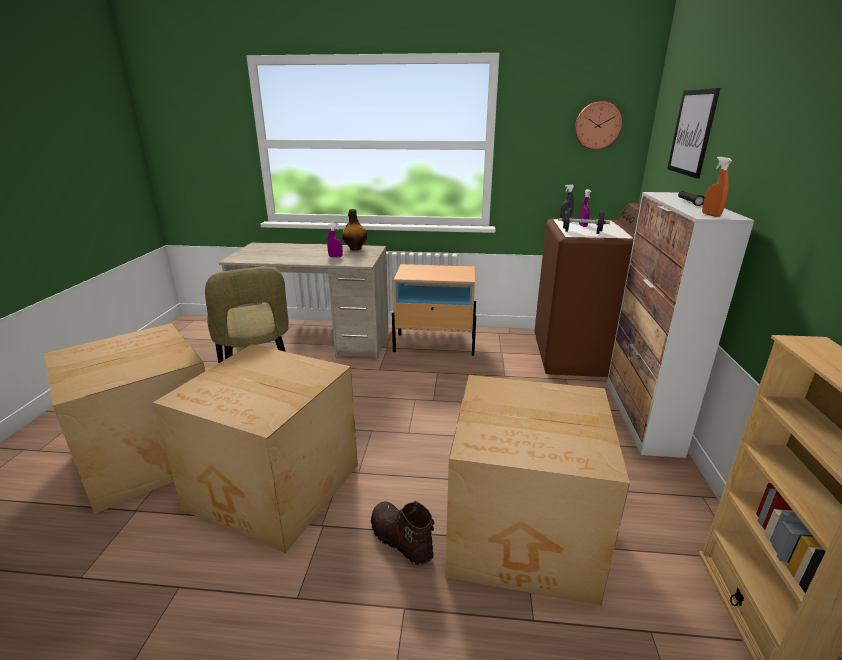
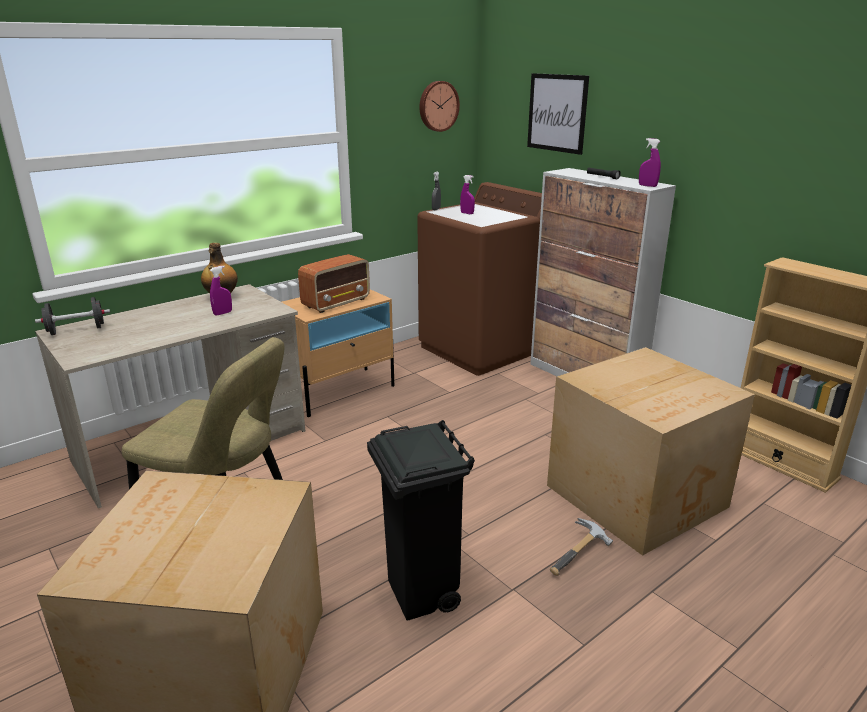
camera: 45 degrees left, 0 degrees up
(275, 488) = (422, 595): cardboard box -> black trash can
(400, 540) = (581, 556): brown boot -> hammer
(434, 274) = (337, 303): none -> radio
(582, 232) = (482, 220): black dumbbell -> black dumbbell (76, 330)
(711, 215) = (647, 186): orange spray bottle -> purple spray bottle

